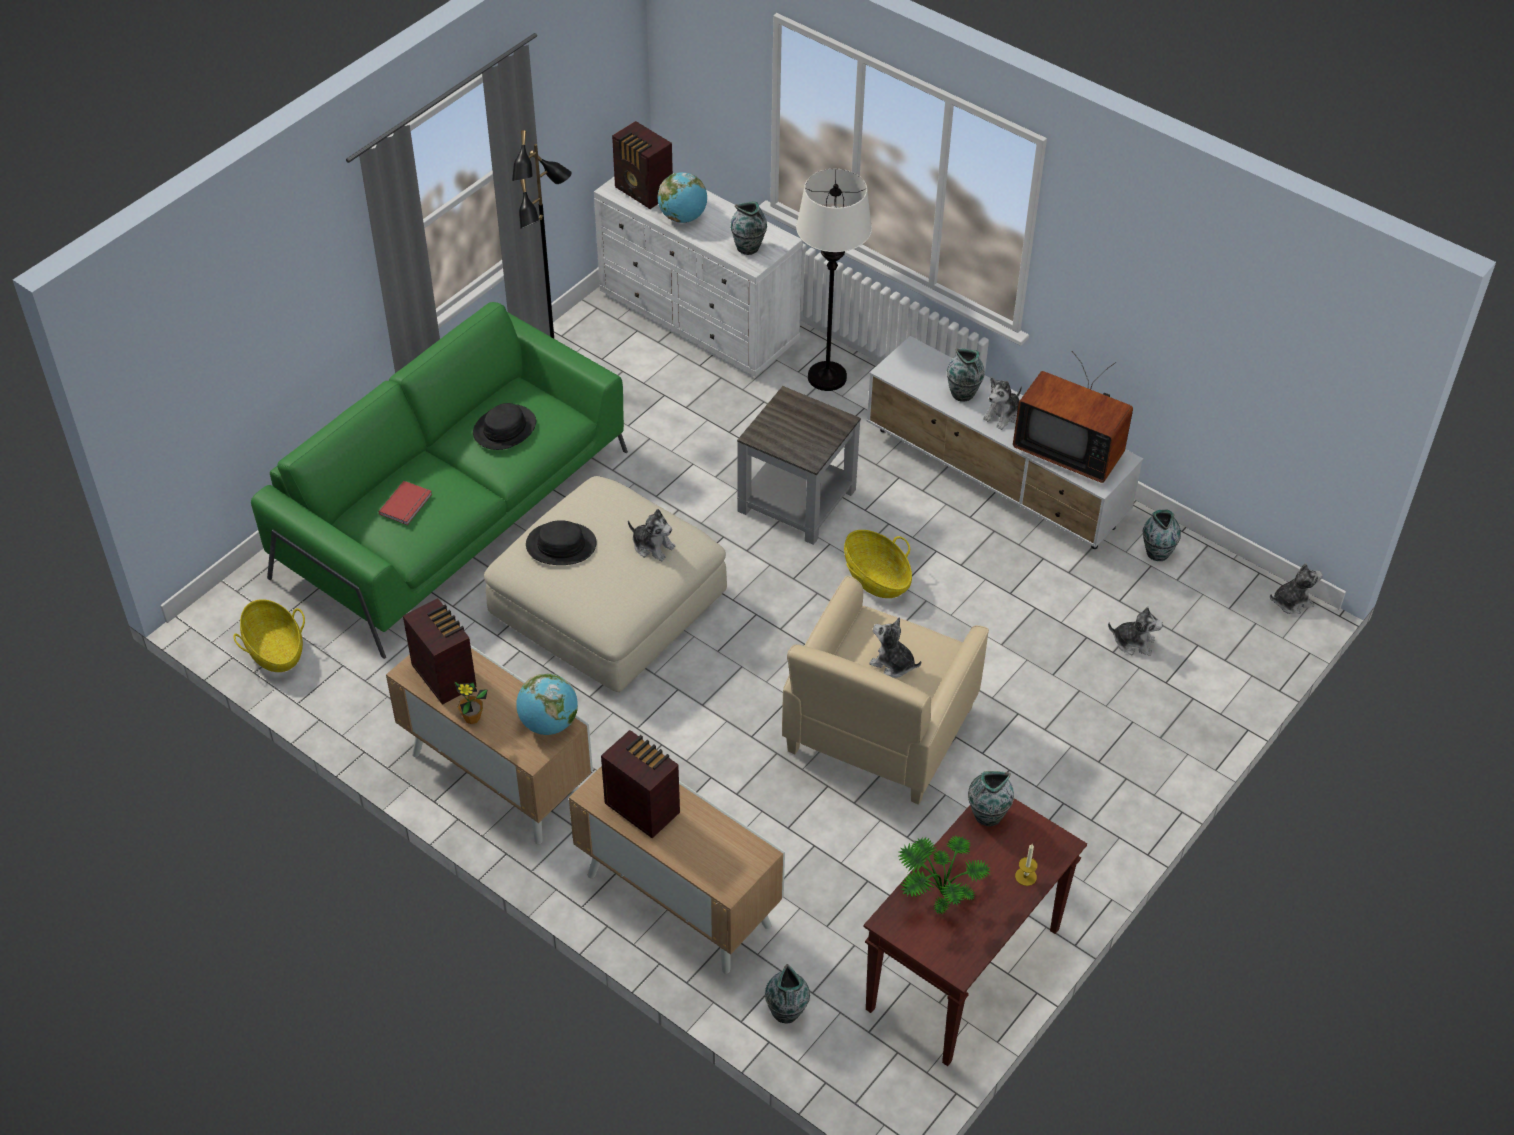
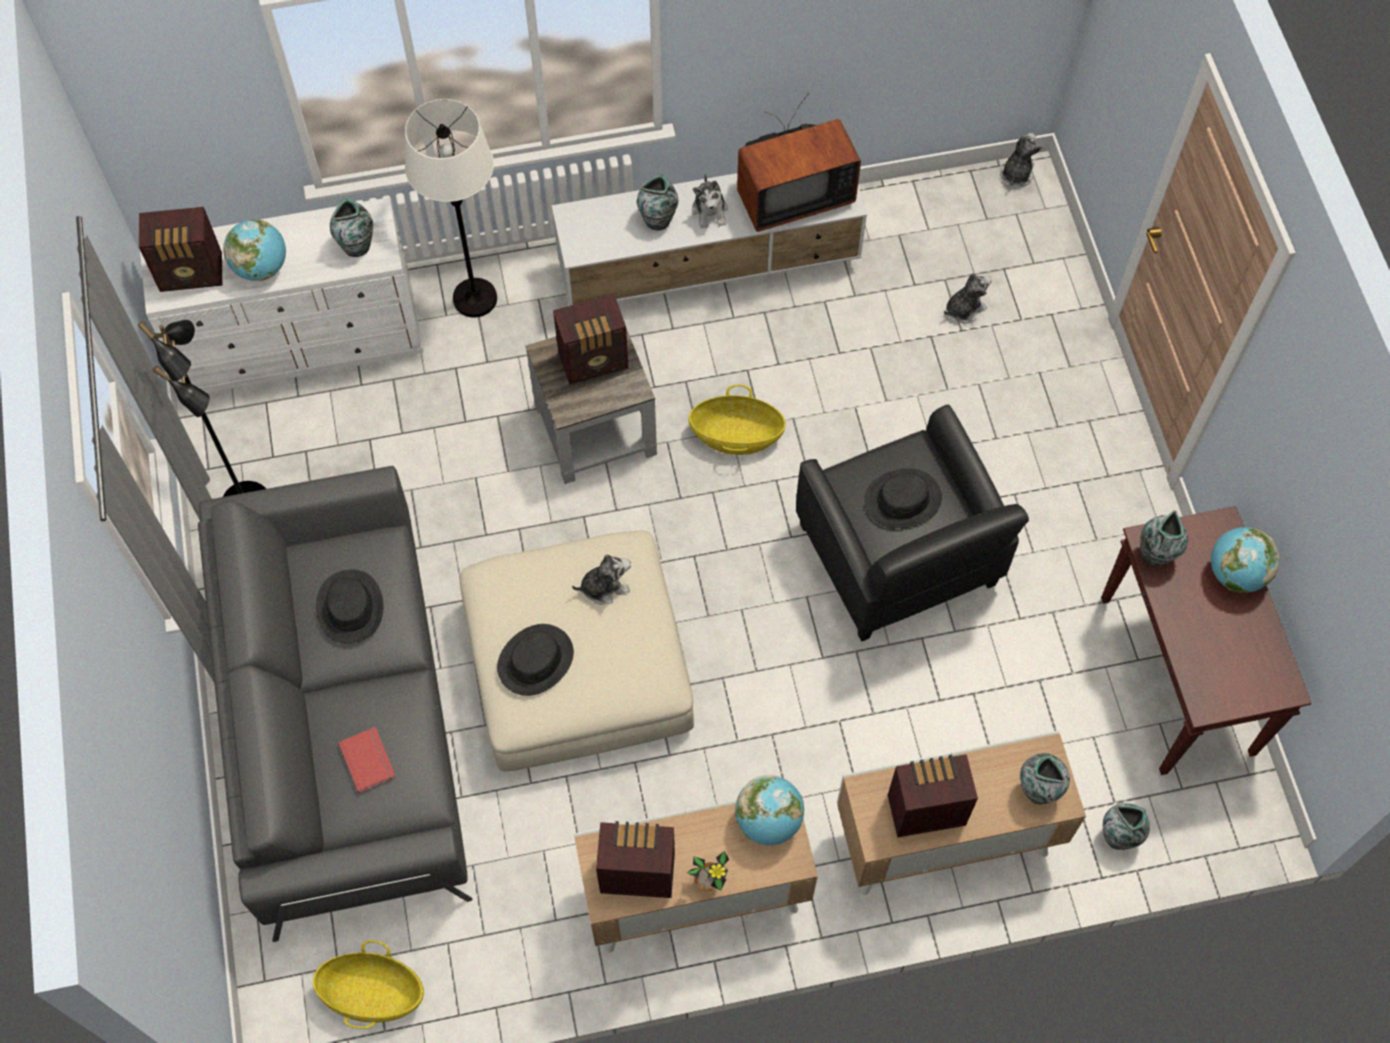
camera: 50 degrees left, 15 degrees up
(452, 513) = (345, 719): green sofa -> grey sofa
(809, 426) = (595, 361): none -> radio
(878, 731) = (898, 557): beige armchair -> black armchair
(892, 664) = (903, 500): plush toy -> black hat
(937, 891) = (1202, 648): potted plant -> none
(1025, 876) = (1235, 573): candle -> globe
(1157, 552) = (889, 219): vase -> vase (1038, 789)

